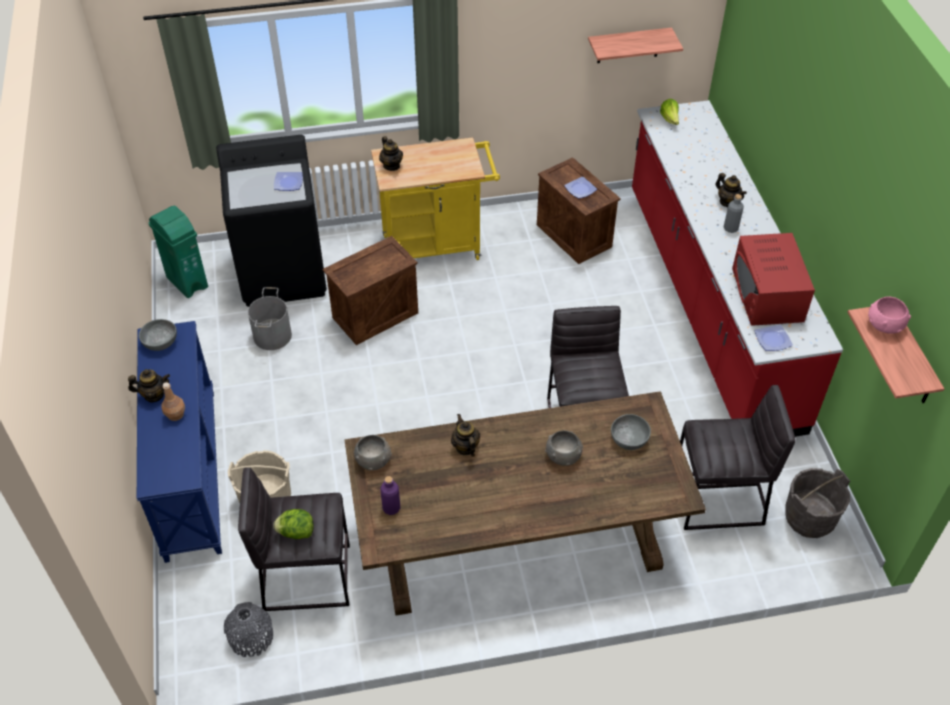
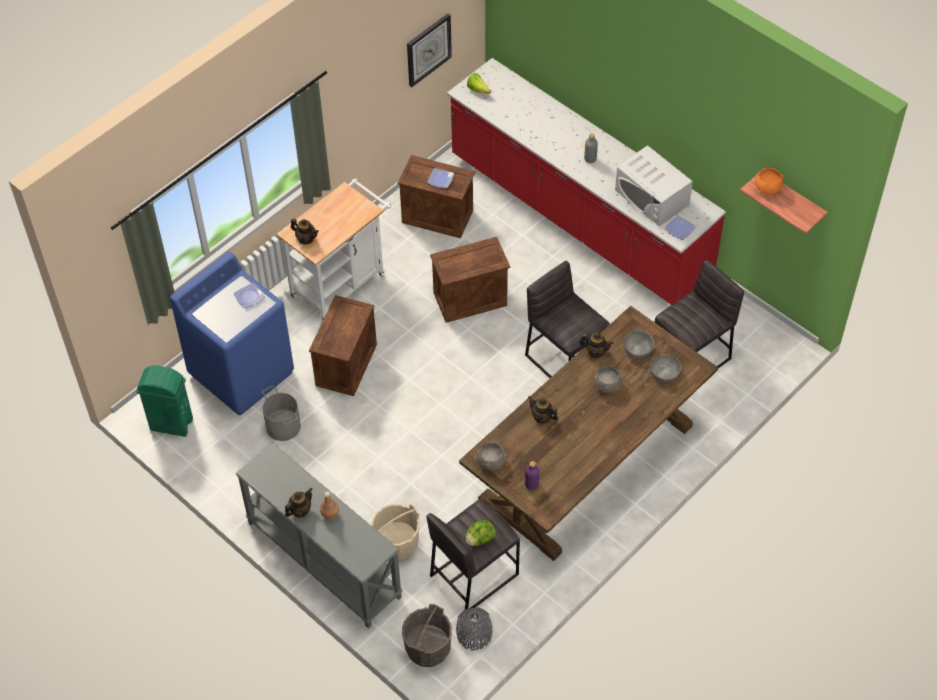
camera: 35 degrees left, 5 degrees up
(160, 342) = (263, 472): grey bowl -> grey bowl (664, 373)
(189, 472) = (322, 560): blue console table -> grey console table
(283, 273) = (242, 373): black washing machine -> blue washing machine
(437, 246) = (342, 282): yellow cart -> white cart
(538, 321) = (469, 300): none -> crate
(628, 45) = (428, 49): shelf -> wall clock
(728, 202) = (572, 139): teapot -> teapot (595, 352)
(767, 294) = (652, 197): red microwave -> white microwave
(809, 518) = (753, 337): grey bucket -> grey bucket (427, 648)
(884, 324) = (767, 188): pink bowl -> orange bowl

